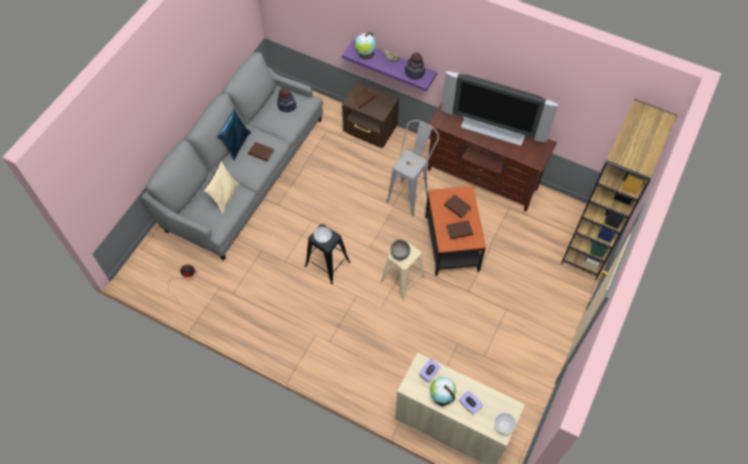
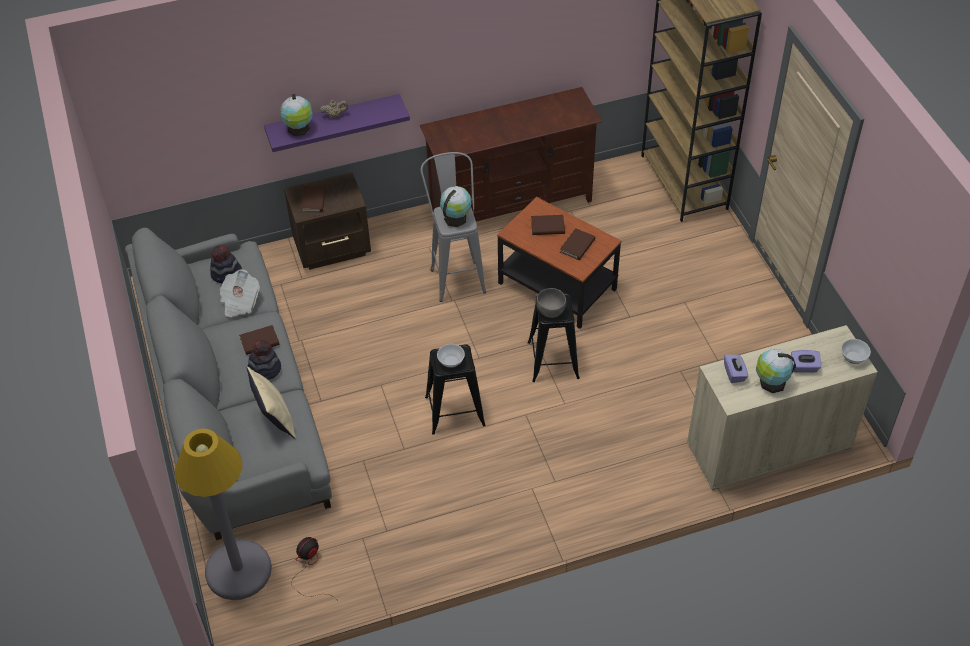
camera: 45 degrees left, 10 degrees down
(157, 254) = (238, 570): none -> grey floor lamp
(236, 144) = (216, 356): blue pillow -> none
(277, 125) = (240, 302): none -> newspaper
(402, 280) = (553, 360): beige stool -> black stool
(410, 164) = (456, 218): none -> globe
(414, 72) = (376, 109): hat -> hat (265, 369)
(493, 130) = (508, 119): television -> none

